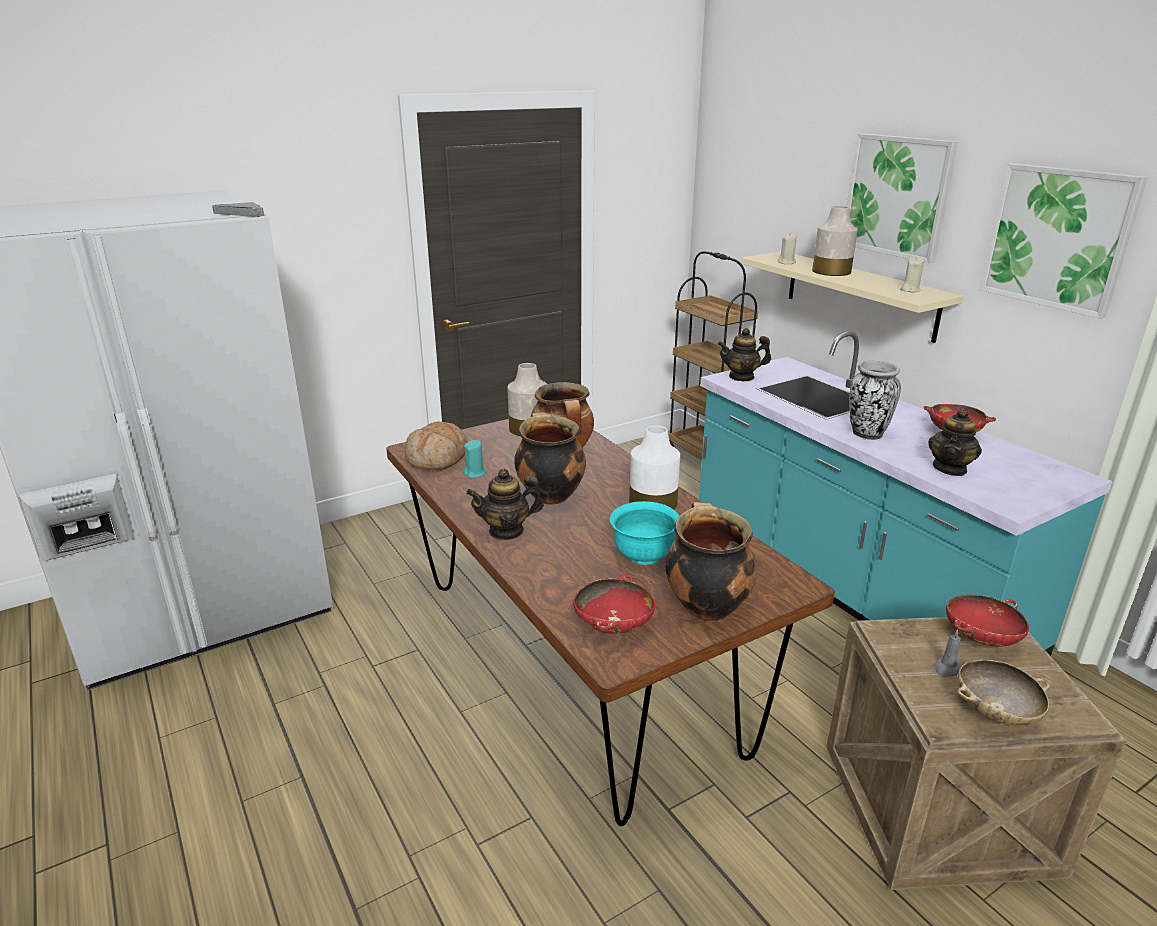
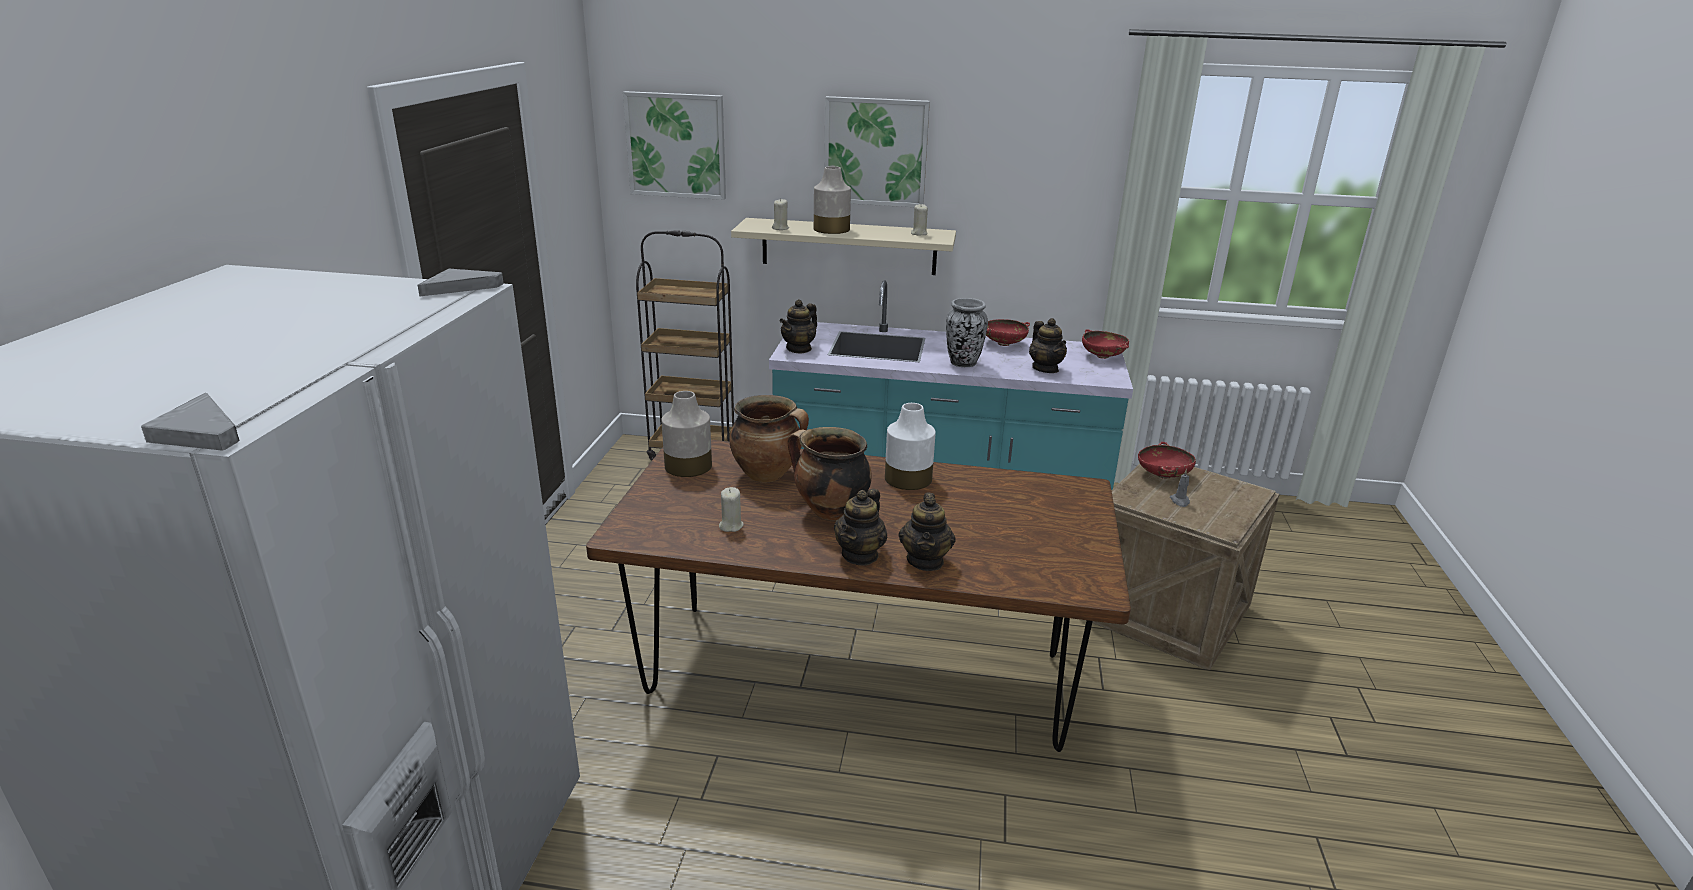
camera: 50 degrees left, 0 degrees up
(437, 458) = (667, 531): bread -> none
(475, 473) = (731, 526): turquoise candle -> beige candle
(538, 559) = (925, 560): none -> teapot
(614, 625) = (1057, 572): red bowl -> red bowl (1103, 356)
(643, 555) = (980, 518): turquoise bowl -> none
(705, 606) = (1074, 528): cooking pot -> none
(995, 712) = (1230, 511): beige bowl -> none
(1058, 238) = (1030, 173): picture -> picture (676, 145)

